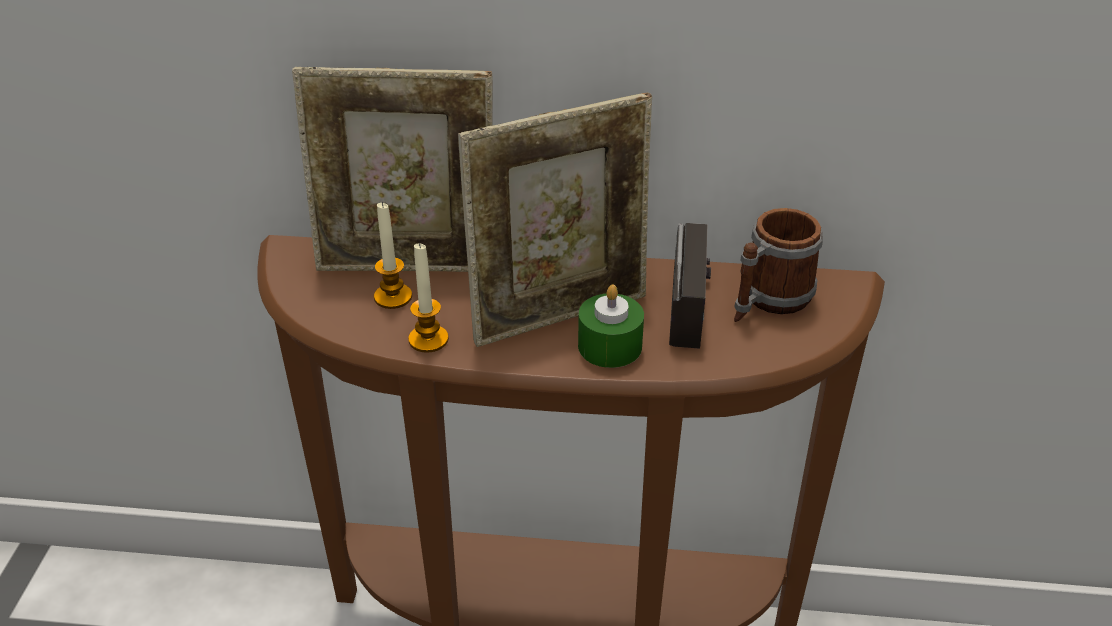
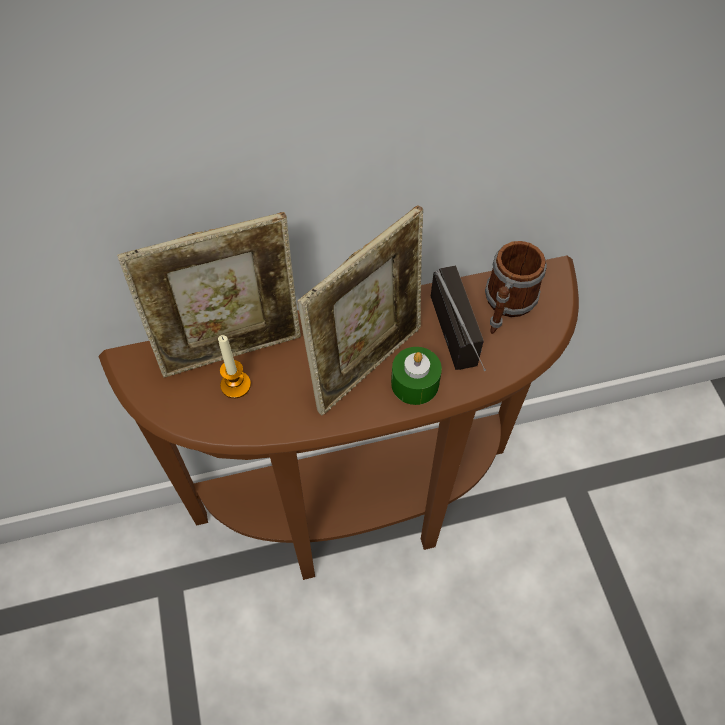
camera: 20 degrees left, 20 degrees up
(428, 339) = (282, 419): candle -> none

